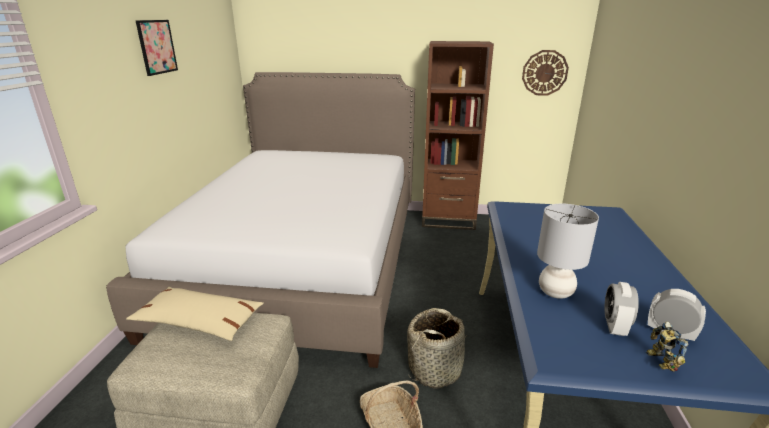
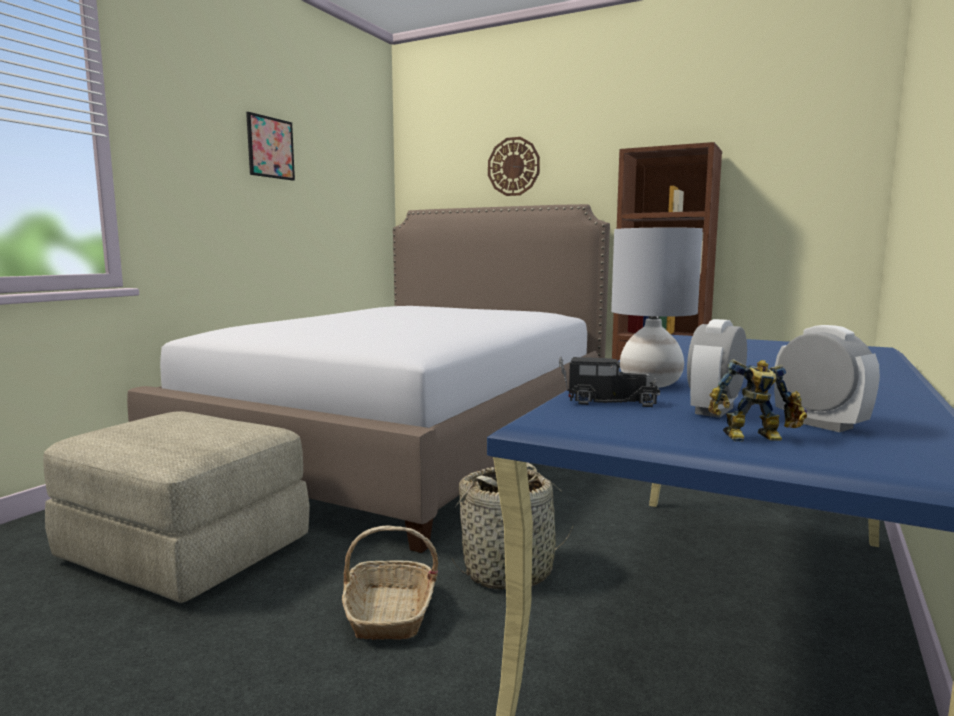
camera: 20 degrees right, 15 degrees down
(199, 322) = (186, 420): beige pillow -> none
(544, 73) = (816, 193): wall clock -> wall clock (513, 166)
(556, 325) = (607, 401): none -> toy truck
(659, 361) = (755, 438): toy robot -> toy robot turned 105 degrees counterclockwise

